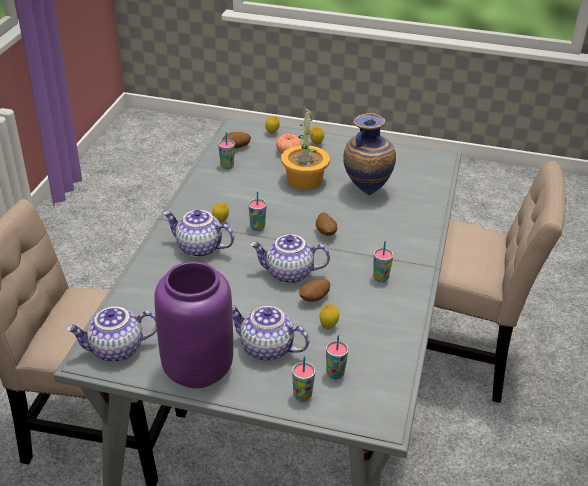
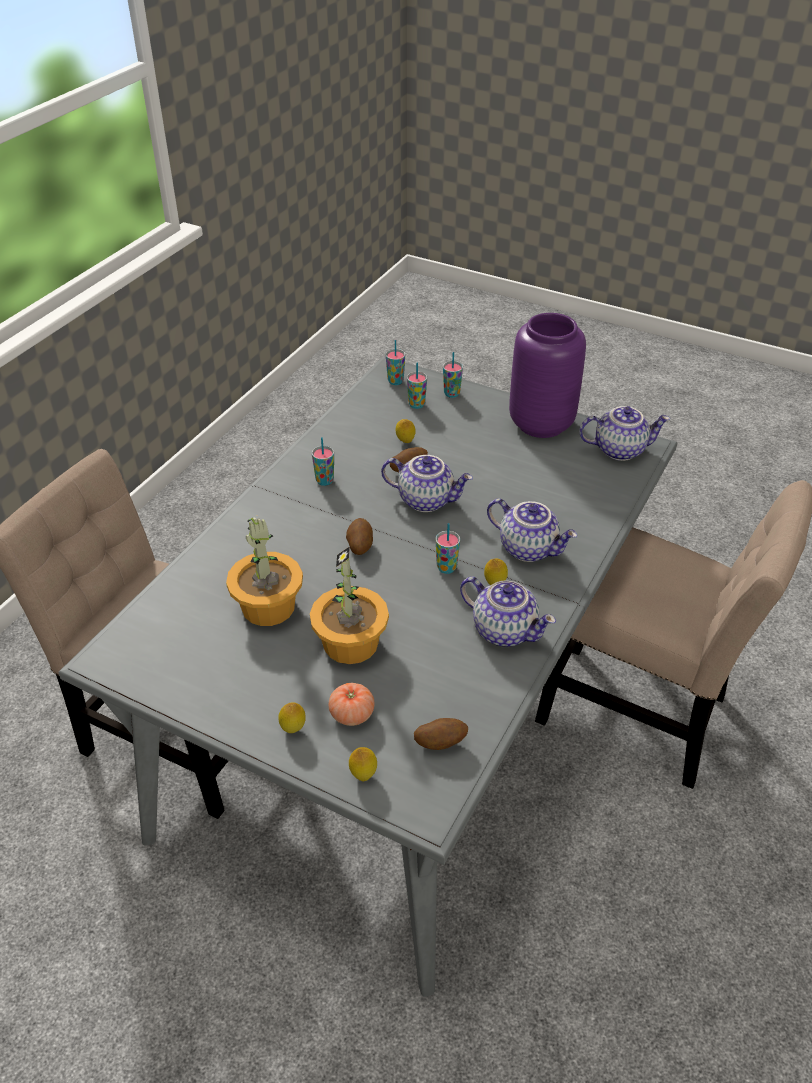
camera: 165 degrees left, 5 degrees up
(227, 166) = (466, 696): cup -> cup (395, 381)
(267, 349) = (472, 431): teapot -> teapot (504, 629)
(365, 191) = (268, 607): vase -> potted plant

